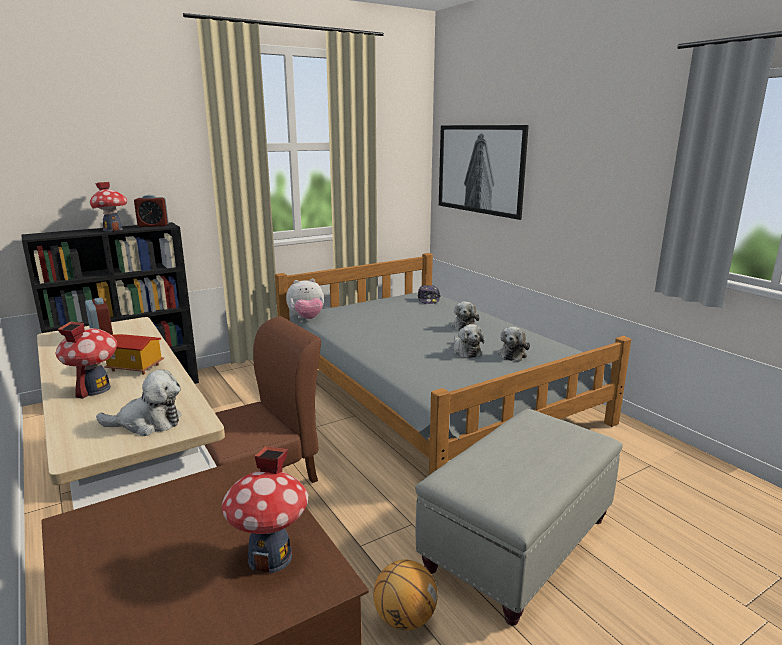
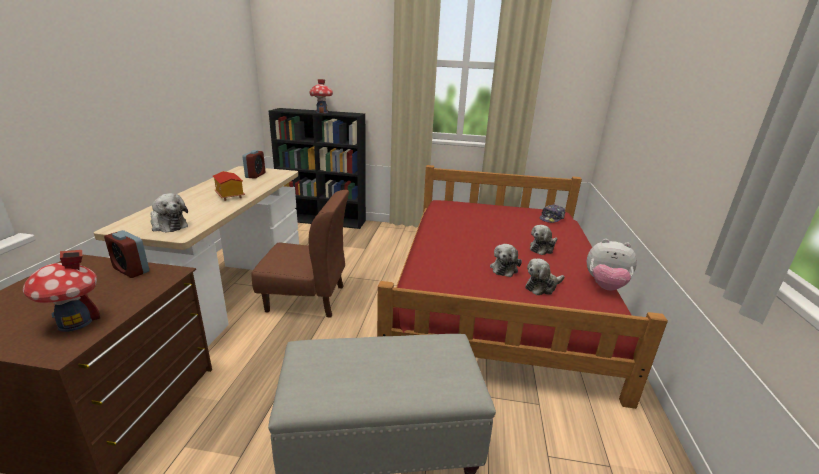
camera: 40 degrees right, 5 degrees up
(94, 389) = (193, 200): toy house -> none
(153, 225) = (348, 113): alarm clock -> alarm clock (131, 270)
(307, 319) = (436, 205): plush toy -> plush toy (605, 286)
(404, 618) = (245, 431): basketball -> none
(431, 389) = (496, 293): grey bed -> red bed
(481, 169) = (635, 99): picture -> none

